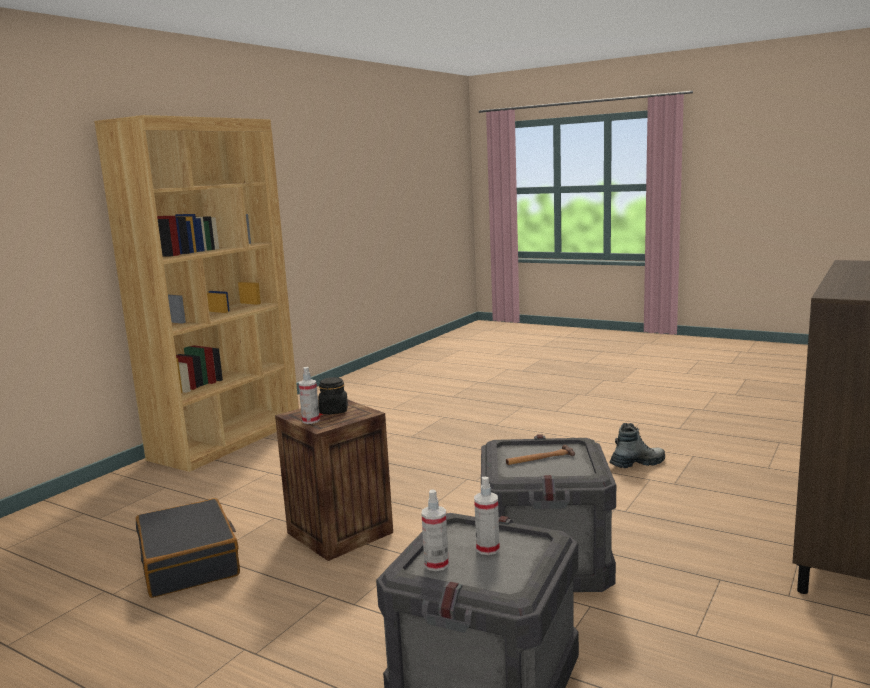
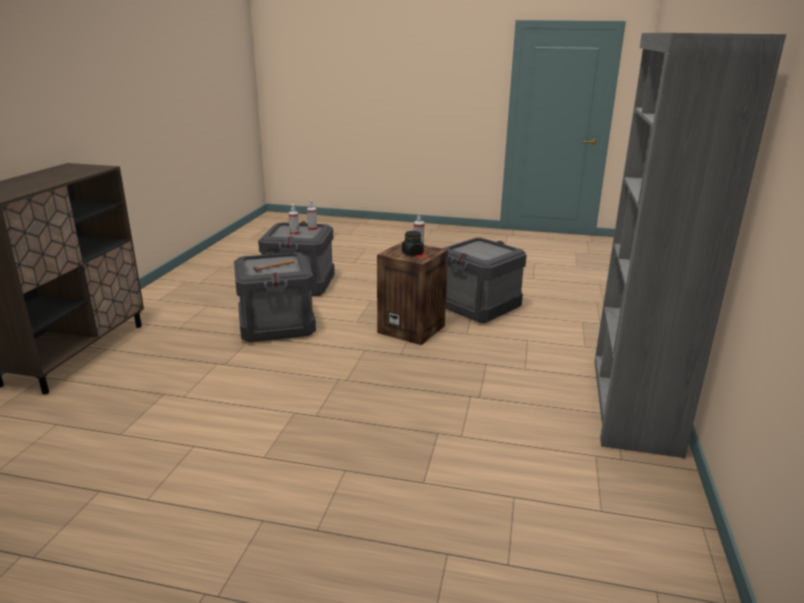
camera: 160 degrees right, 10 degrees up
(190, 562) = (479, 307): black suitcase -> crate
(227, 440) = (632, 404): brown bookcase -> grey bookcase
(637, 464) = (186, 415): boot -> none

